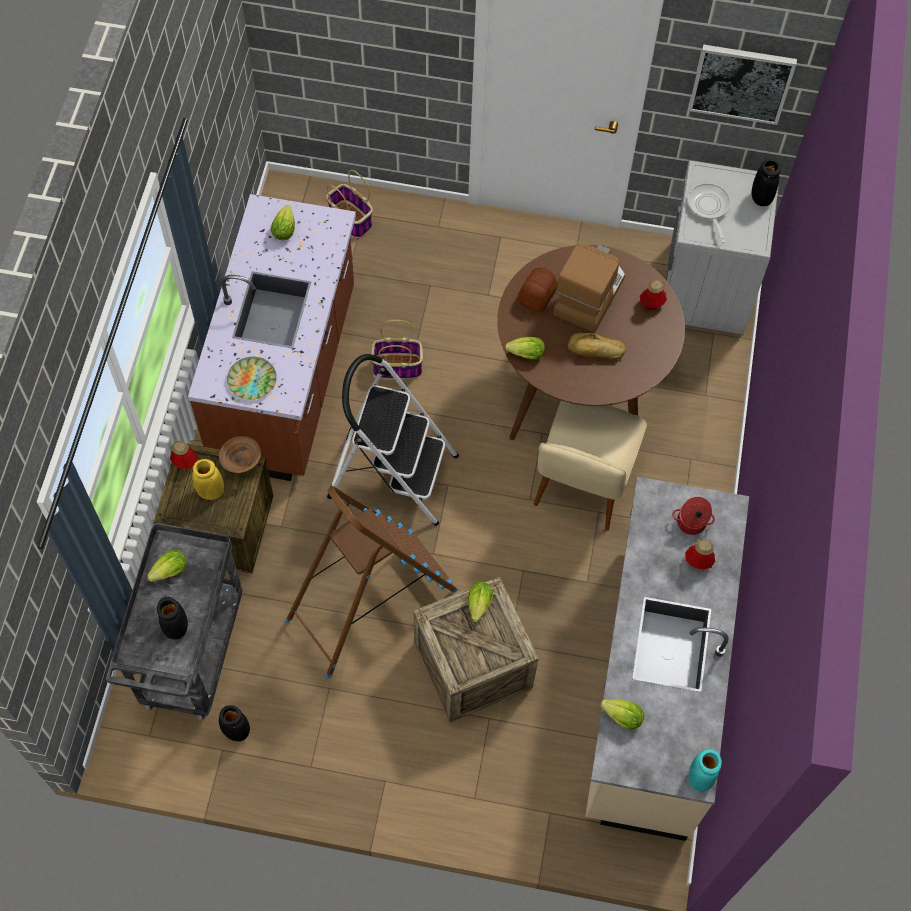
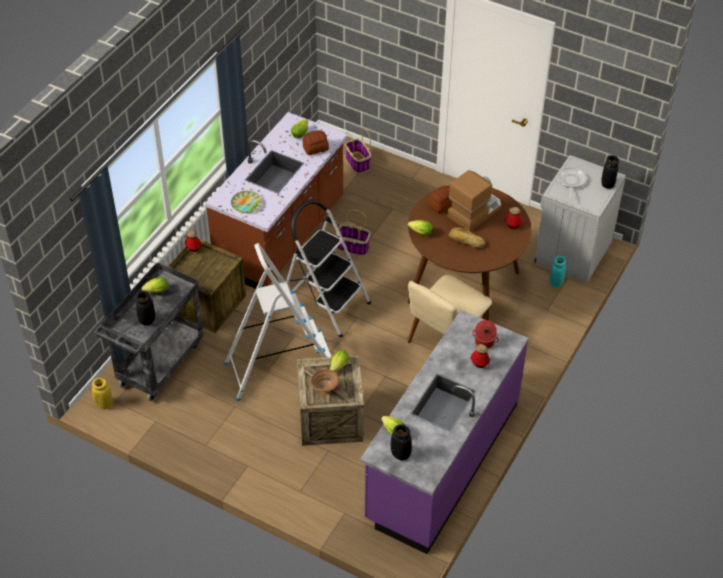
camera: 20 degrees right, 15 degrees down
(210, 491) = (202, 267): yellow vase -> yellow vase (104, 404)
(236, 731) = (168, 413): black vase -> black vase (400, 454)
(242, 466) = (227, 258): brown bowl -> brown bowl (324, 391)
(317, 250) = (315, 148): none -> bread
(372, 604) = (282, 369): brown step ladder -> white step ladder
(651, 685) = (441, 461): beige counter -> purple counter
(700, 778) = (429, 477): turquoise vase -> turquoise vase (556, 282)
(741, 83) = (601, 100): picture -> none

